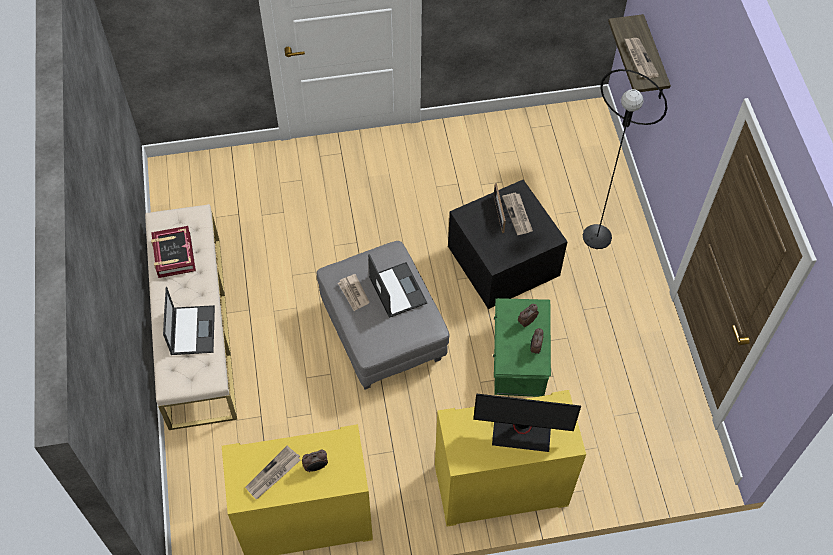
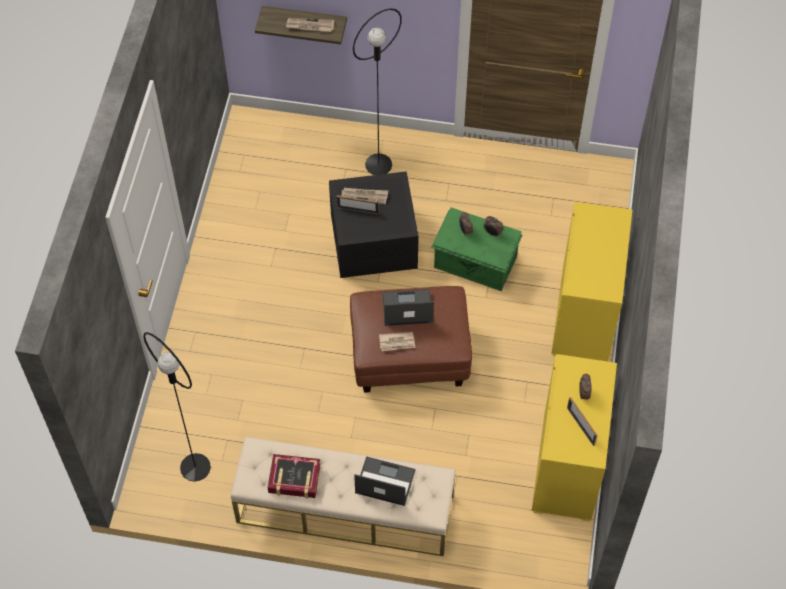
camera: 70 degrees left, 0 degrees up
(203, 199) = (195, 467): none -> black floor lamp
(273, 474) = (580, 426): newspaper -> picture frame
(382, 332) = (409, 356): grey ottoman -> brown ottoman
(521, 430) = (599, 243): monitor -> none

